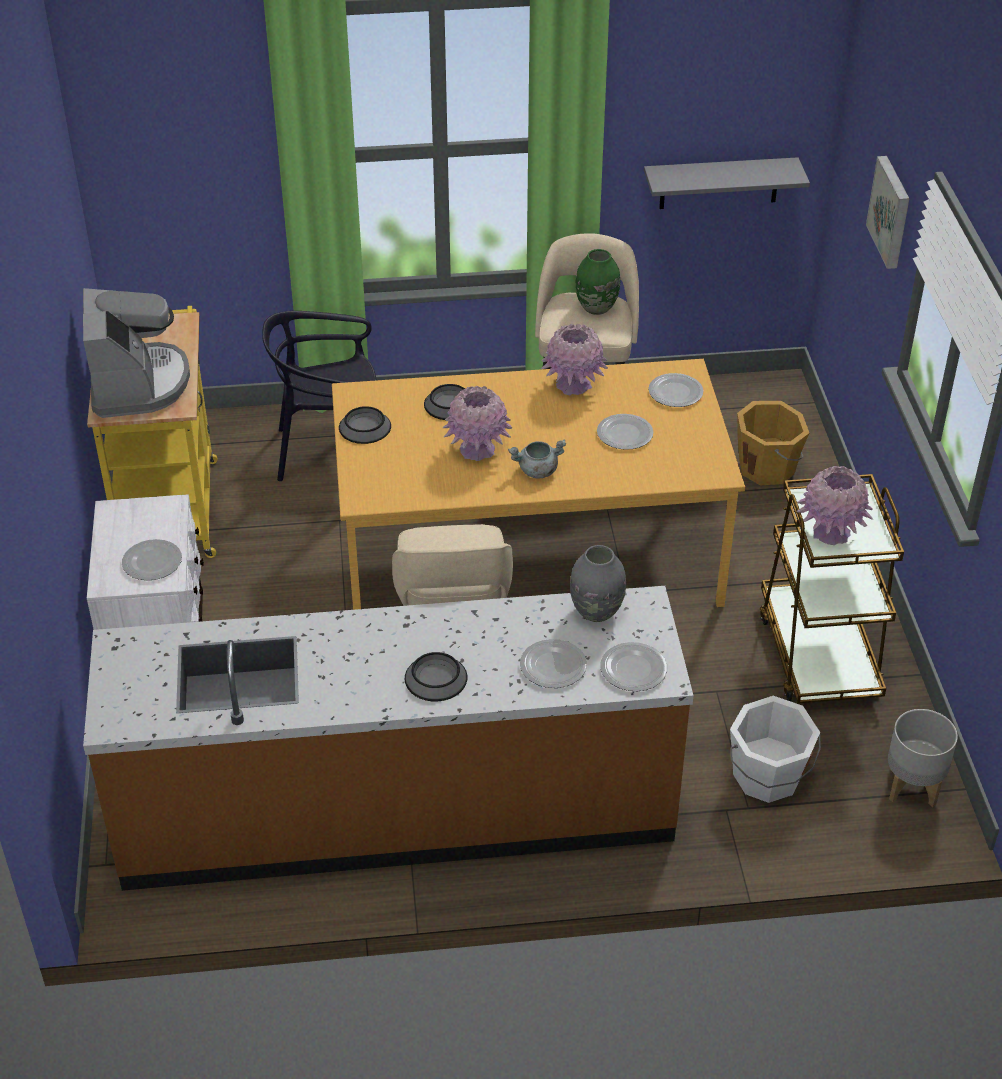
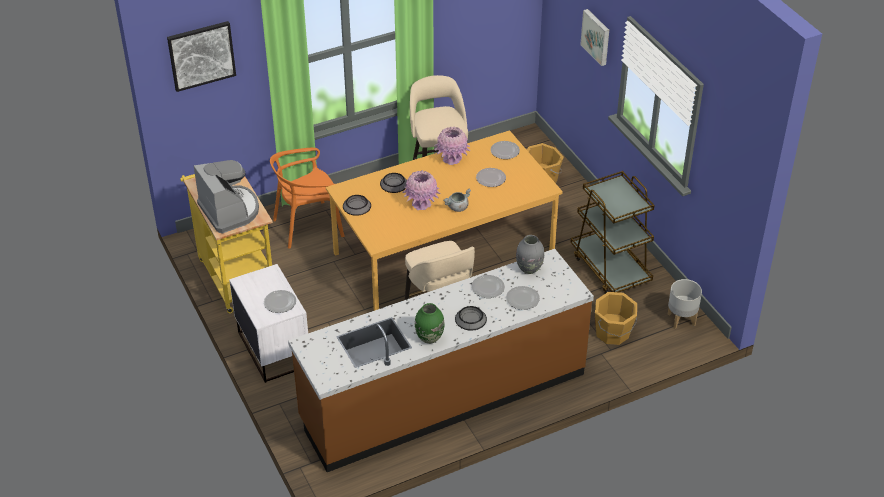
camera: 20 degrees left, 0 degrees up
(161, 104) = (201, 55): none -> picture
(330, 452) = (308, 226): black chair -> orange chair
(596, 308) = (442, 115): green vase -> green vase (429, 338)
(633, 668) = (560, 290): plate -> plate (487, 287)
(719, 183) = (487, 35): grey shelf -> none
(767, 777) = (613, 333): white bucket -> orange bucket
(830, 532) = (615, 204): pink vase -> none

